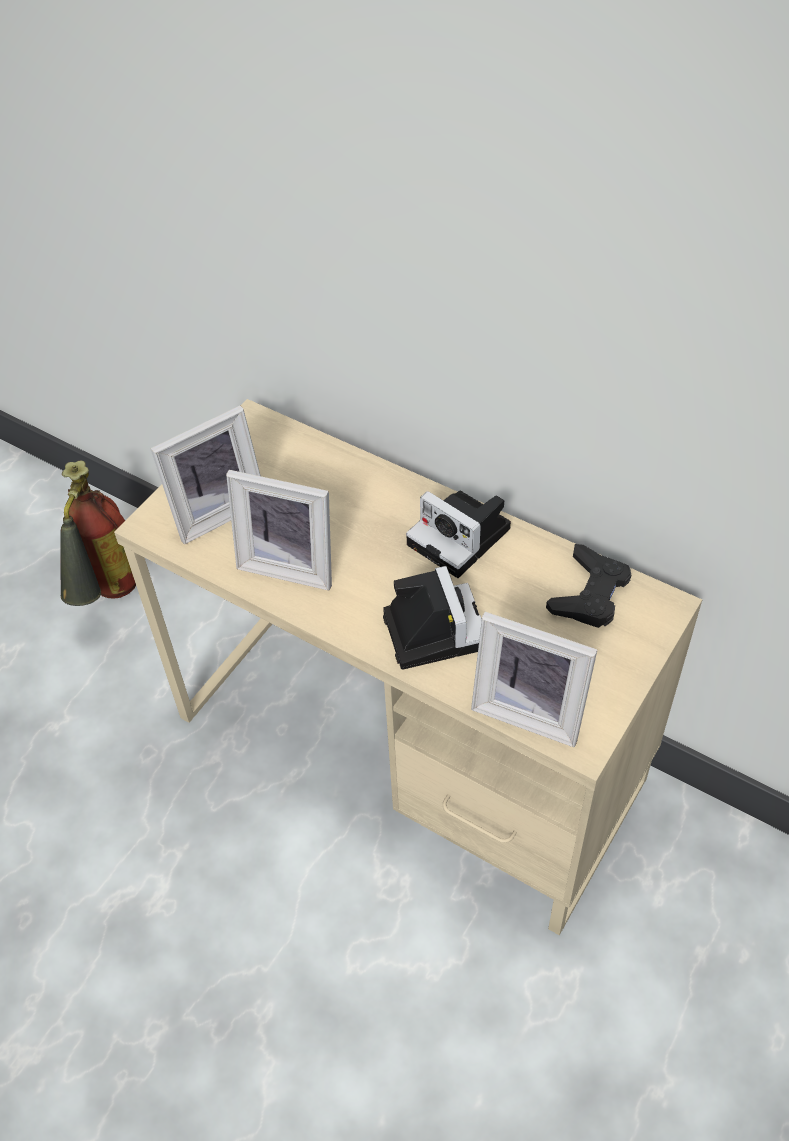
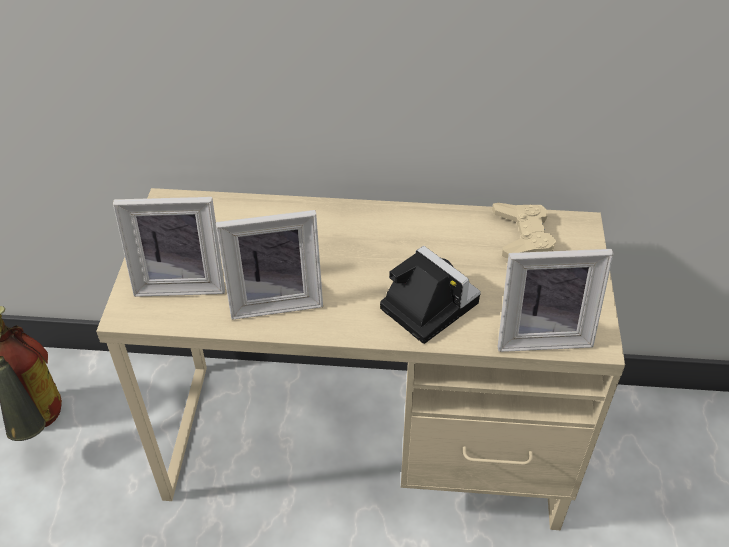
camera: 30 degrees left, 5 degrees down
(216, 510) = (181, 281): picture frame -> picture frame turned 60 degrees clockwise
(462, 537) = (401, 231): camera -> none
(590, 593) = (522, 236): black game controller -> beige game controller

